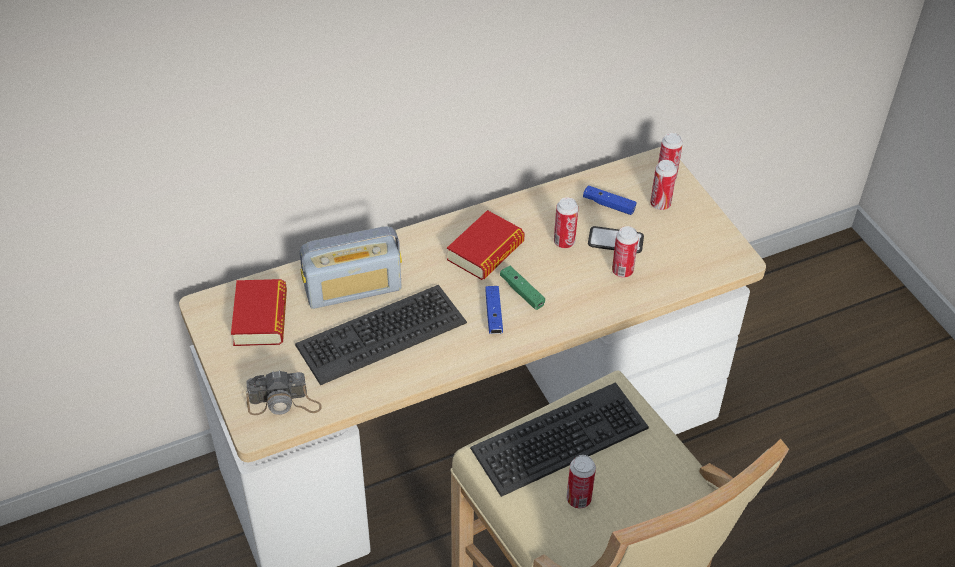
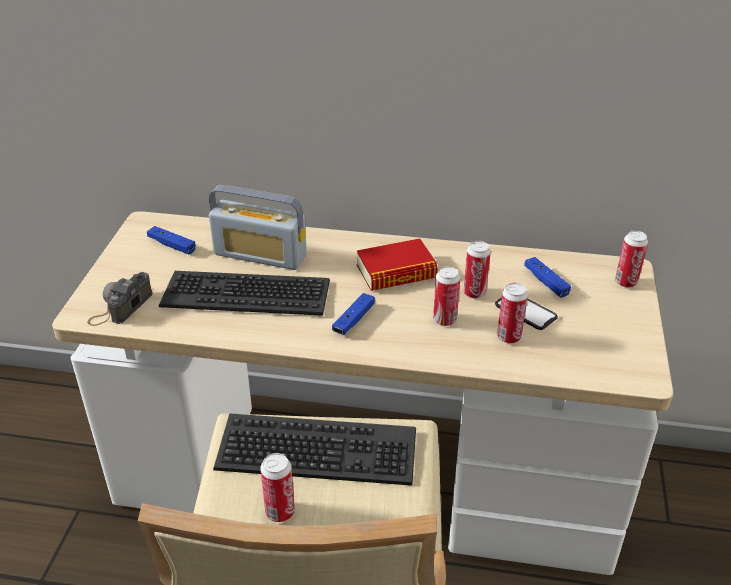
camera: 35 degrees right, 10 degrees down
(260, 318) = (172, 245): book -> blue game controller
(284, 402) = (121, 307): camera -> camera turned 90 degrees clockwise
(522, 292) = (396, 314): green game controller -> none
(660, 204) = (599, 301): can -> can (444, 320)

